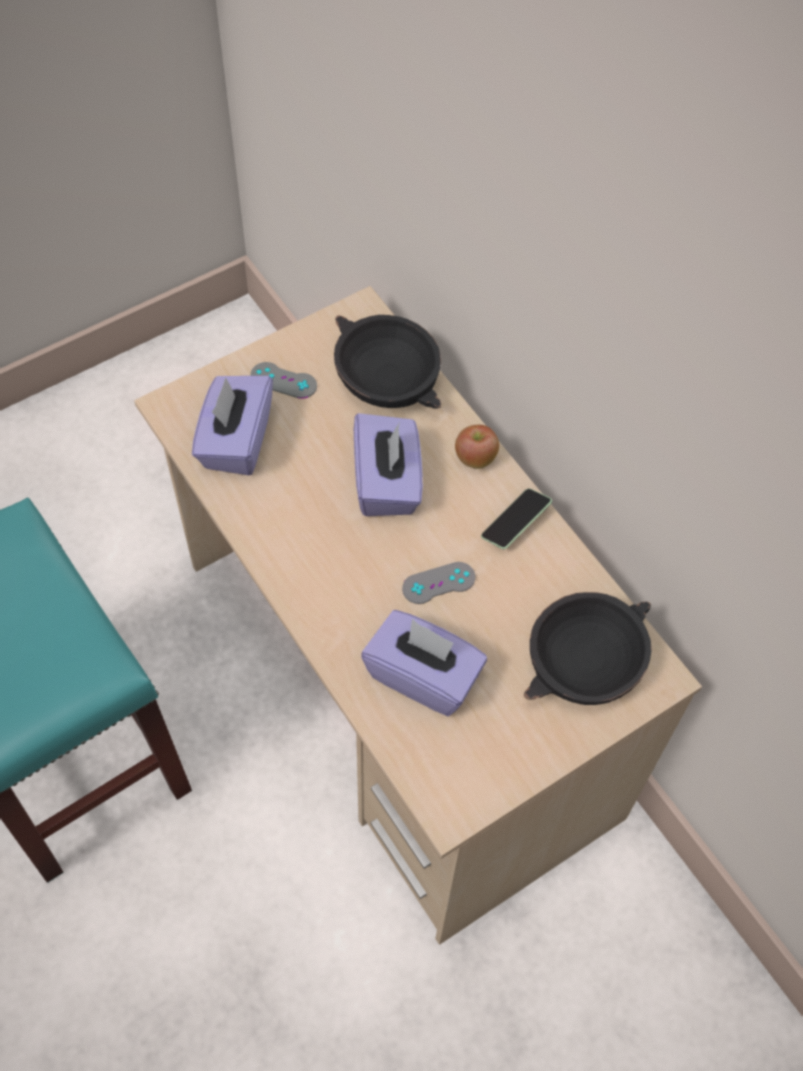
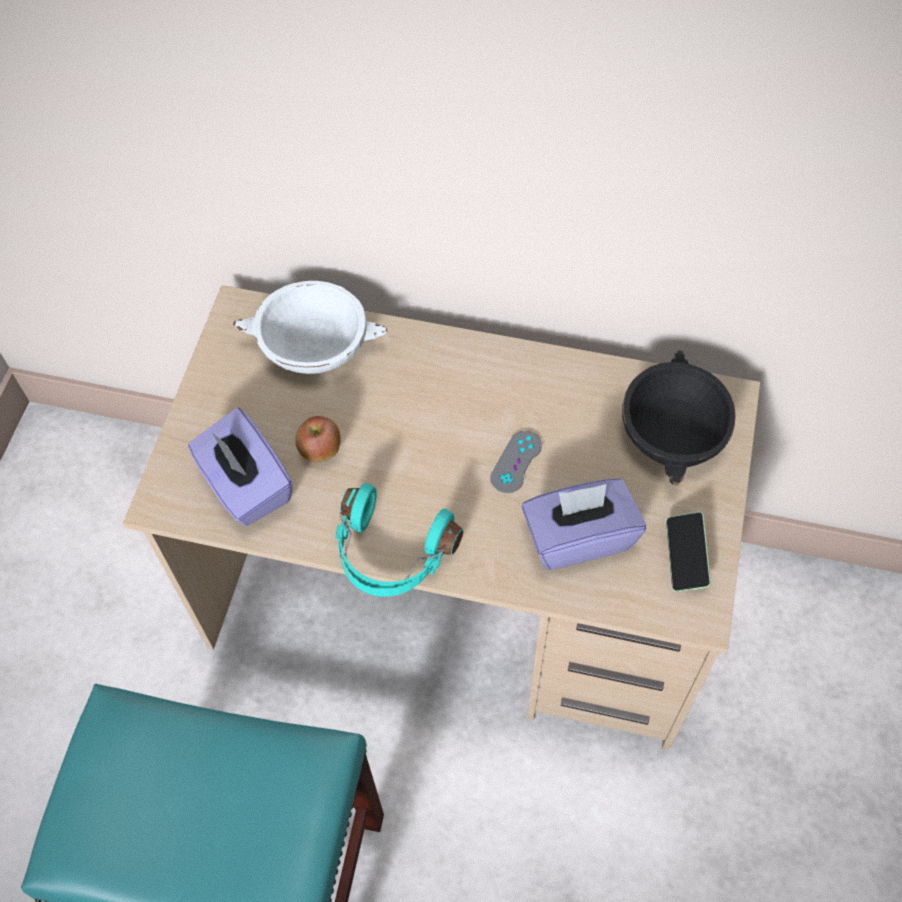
camera: 40 degrees left, 0 degrees up
(280, 571) = (391, 554): none -> turquoise headphones
(283, 380) = (233, 409): grey game controller -> none
(387, 483) = (399, 421): purple tissue box -> none
(388, 379) = (315, 344): black bowl -> white bowl
(475, 458) = (443, 351): apple -> apple (320, 451)
(515, 524) = (522, 374): phone -> phone (686, 556)

